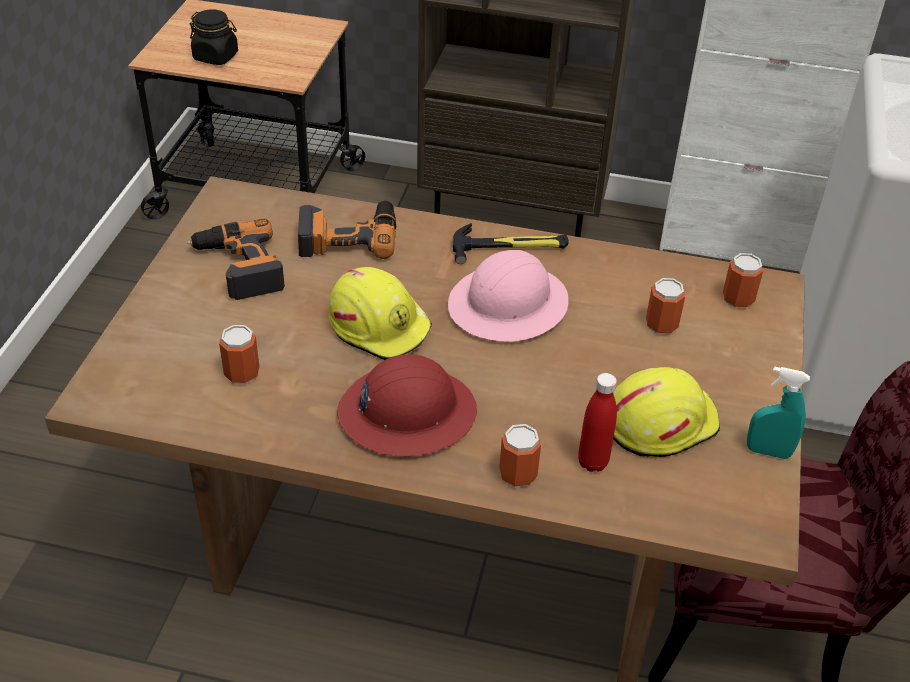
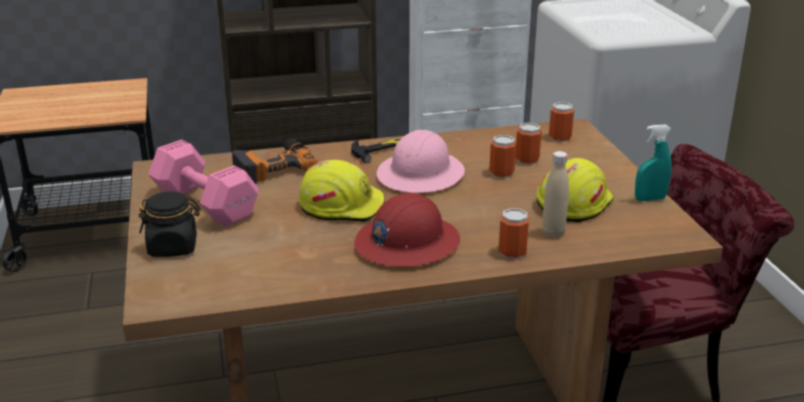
camera: 25 degrees left, 15 degrees down
(216, 56) = (57, 115): black jar -> black jar (173, 247)
(238, 267) = (204, 202): power drill -> pink dumbbell
(242, 373) = (264, 256): can -> can (501, 173)
(592, 462) = (553, 233): red bottle -> beige bottle

